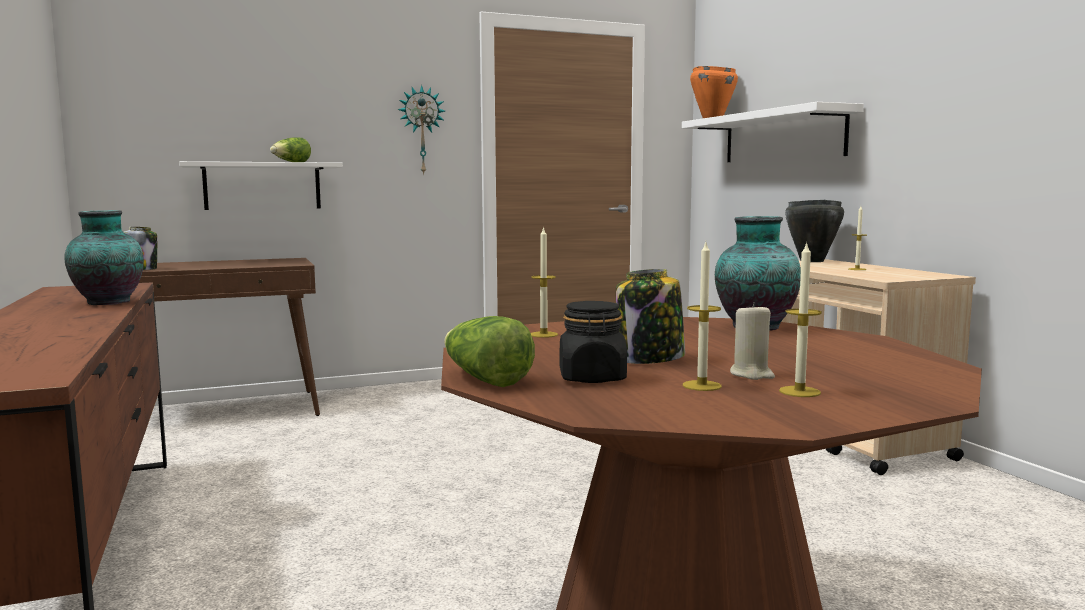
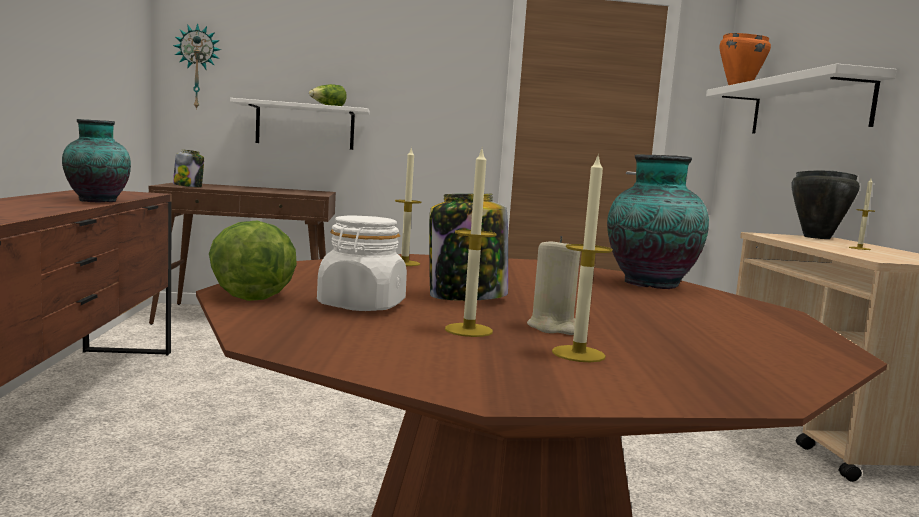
camera: 15 degrees right, 0 degrees up
(421, 130) = (450, 85): wall clock -> wall clock (198, 67)
(592, 378) = (361, 306): black jar -> white jar

